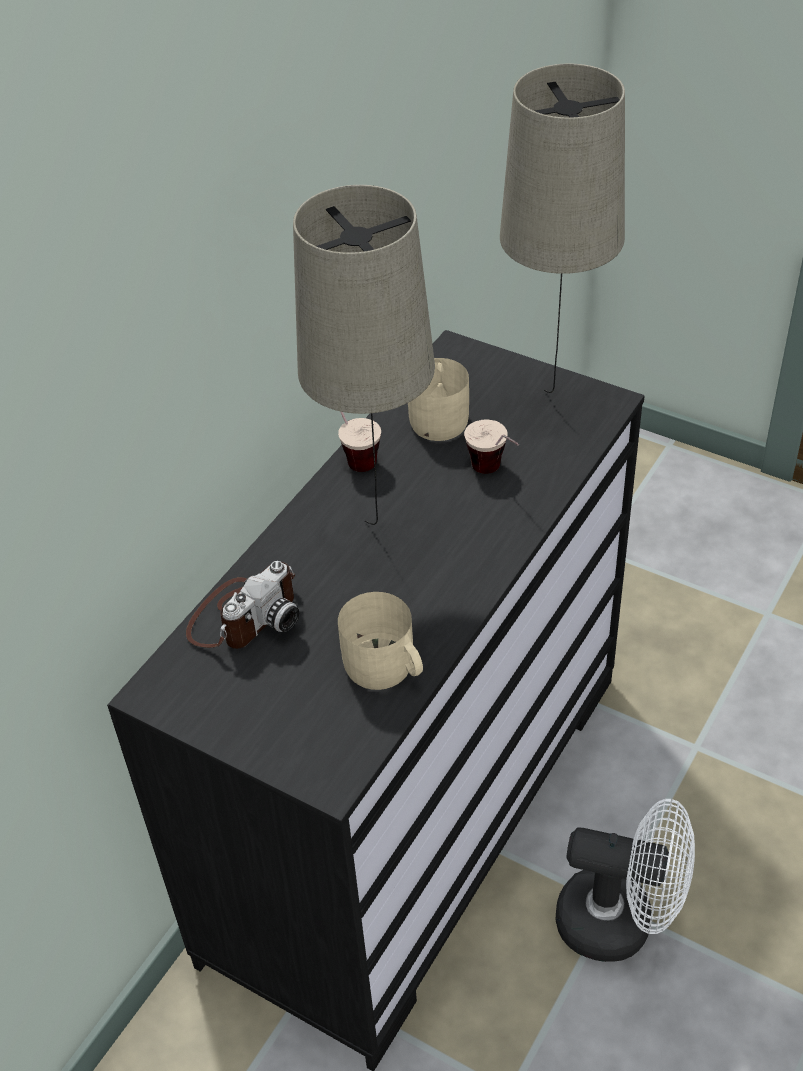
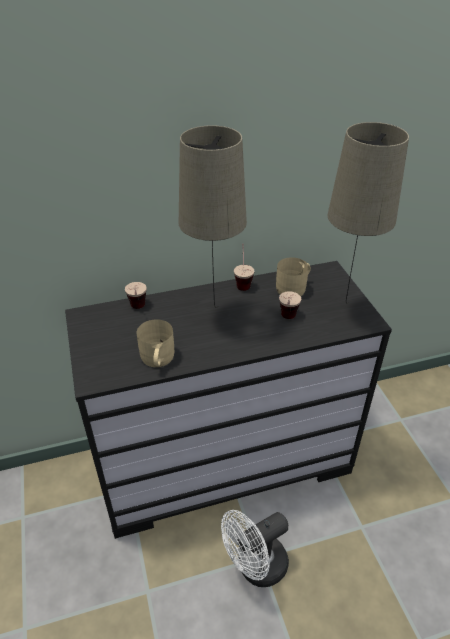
camera: 40 degrees right, 5 degrees down
(244, 615) = (138, 310): camera -> cup
(620, 922) = (255, 567): white fan -> white fan turned 90 degrees clockwise

